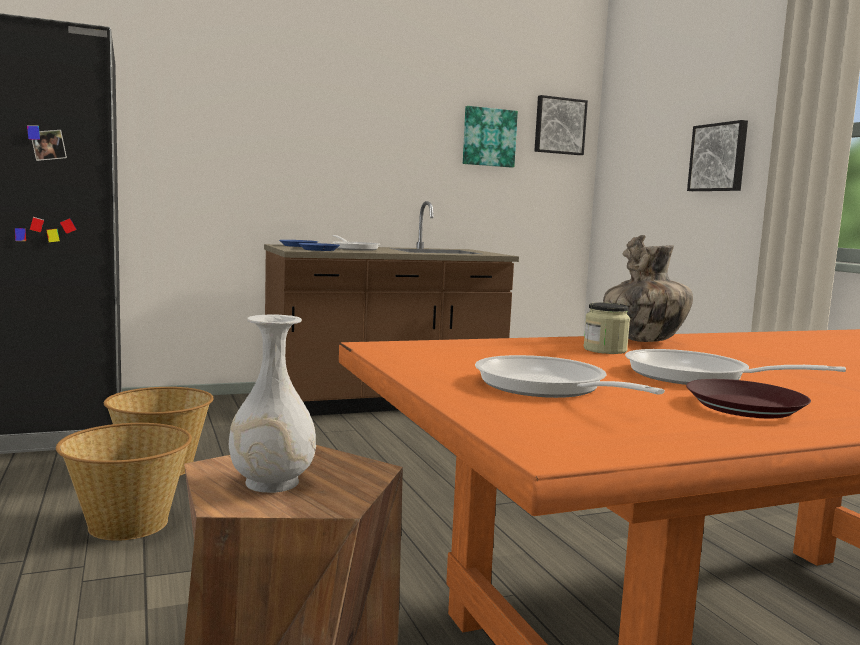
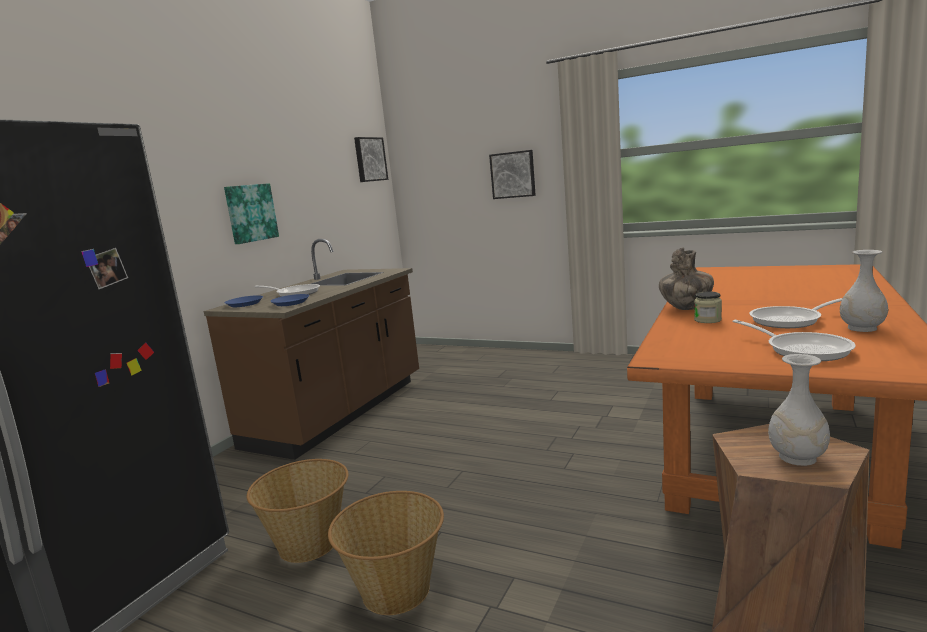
camera: 40 degrees left, 5 degrees up
(488, 137) = (333, 176): picture -> picture (250, 213)
(547, 388) = (802, 349): frying pan -> frying pan turned 135 degrees counterclockwise
(746, 407) = (862, 328): brown plate -> white vase

